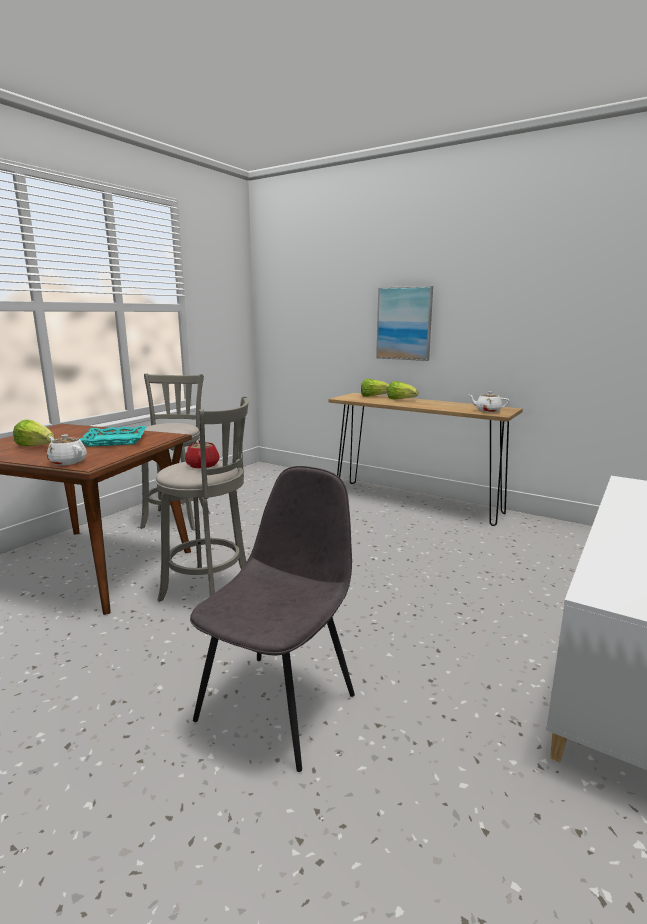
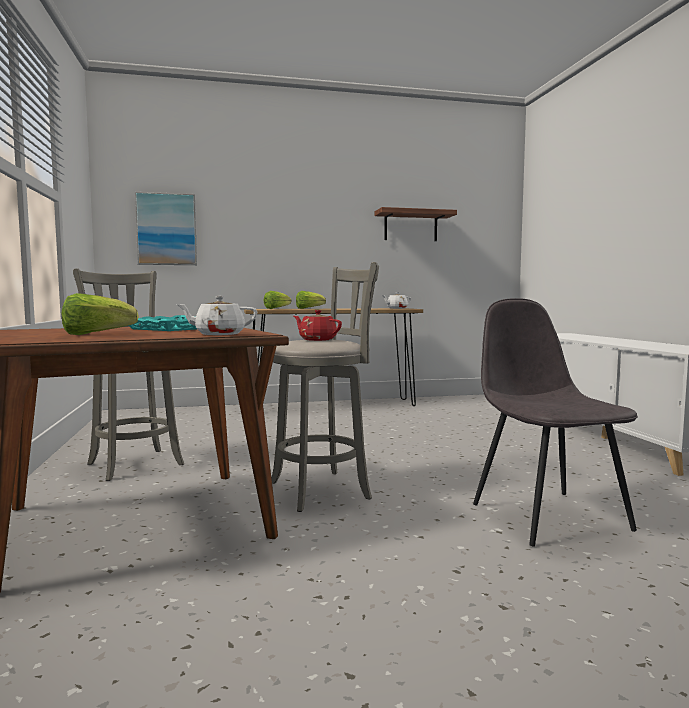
camera: 45 degrees left, 10 degrees down
(404, 323) = (295, 239): picture -> picture (166, 229)
(541, 305) = (410, 226): none -> shelf

